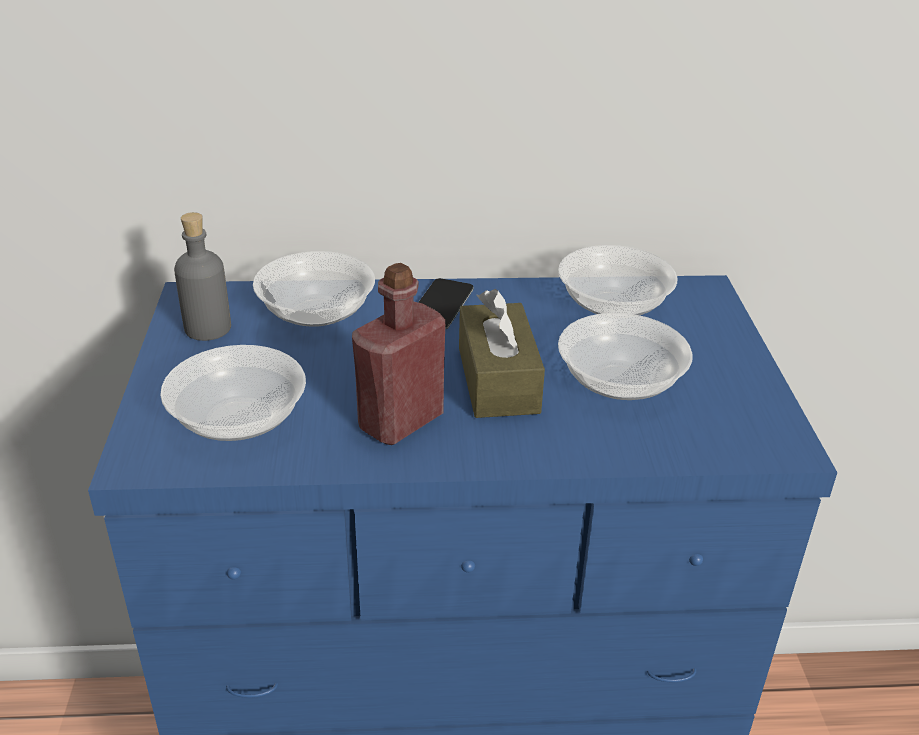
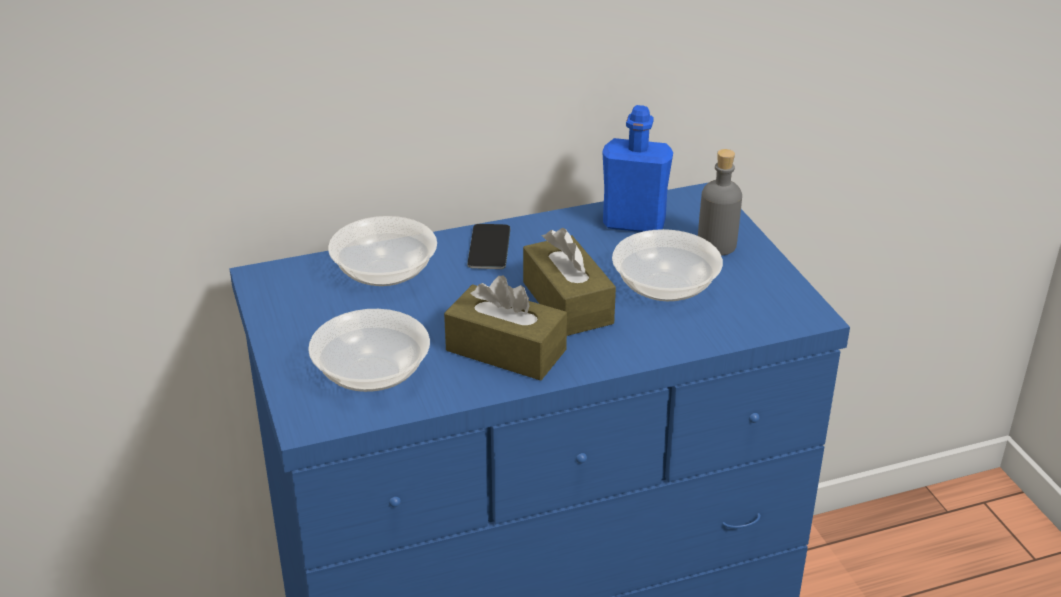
camera: 15 degrees left, 0 degrees up
(208, 328) = (296, 303): grey bottle -> grey bottle (716, 245)
(401, 421) = (506, 350): red bottle -> brown tissue box
(613, 305) = (634, 223): bowl -> blue bottle

